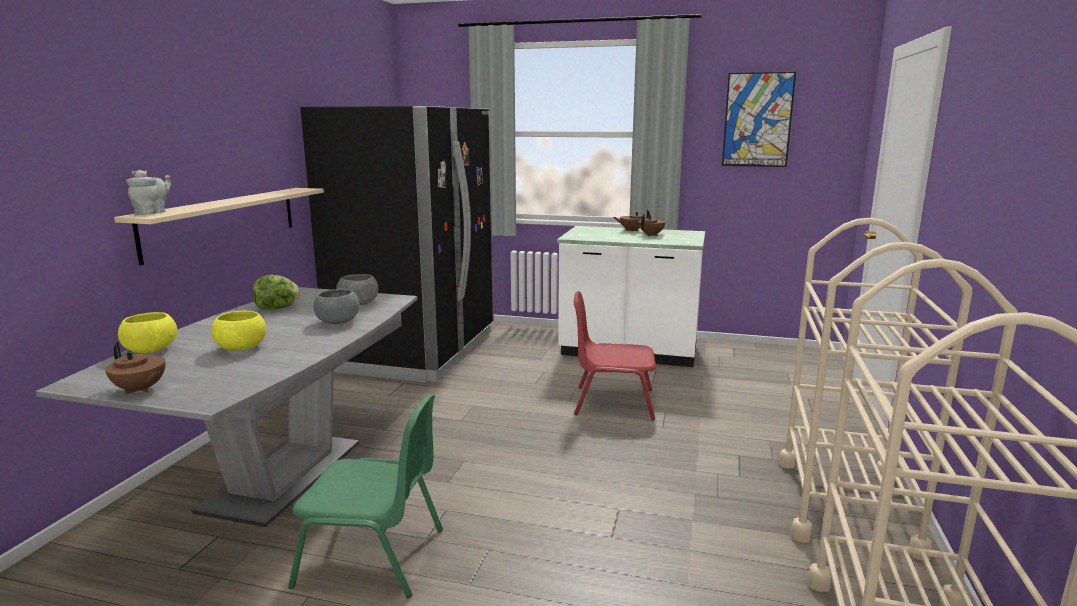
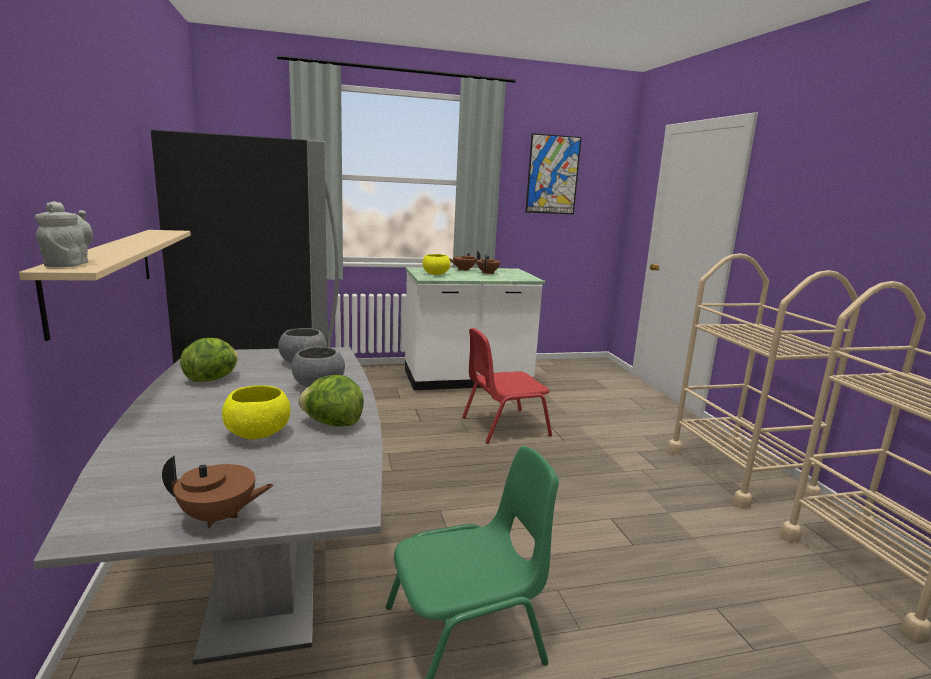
camera: 30 degrees left, 0 degrees up
(151, 350) = (128, 459): yellow bowl -> yellow bowl (435, 274)
(298, 349) = (332, 423): none -> lettuce

